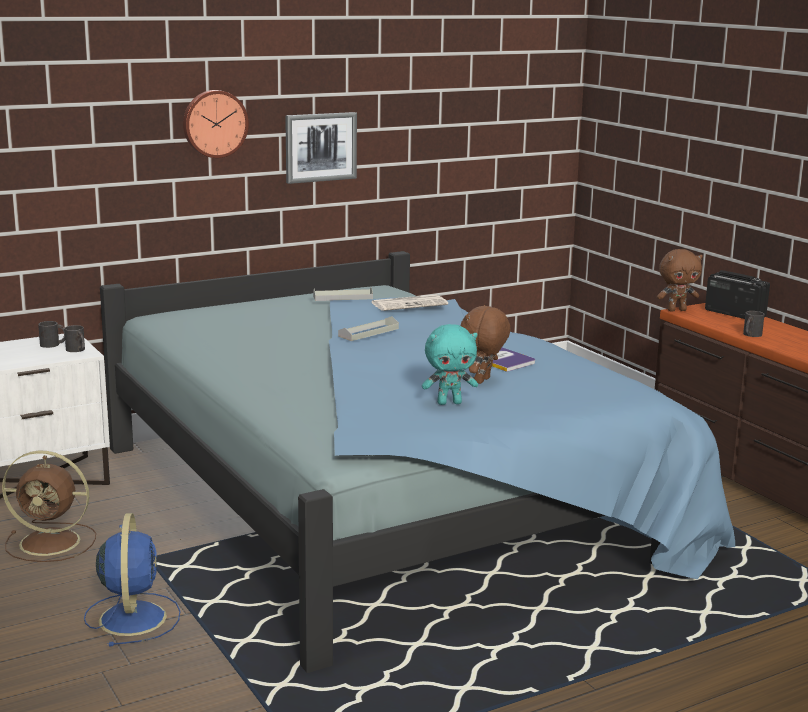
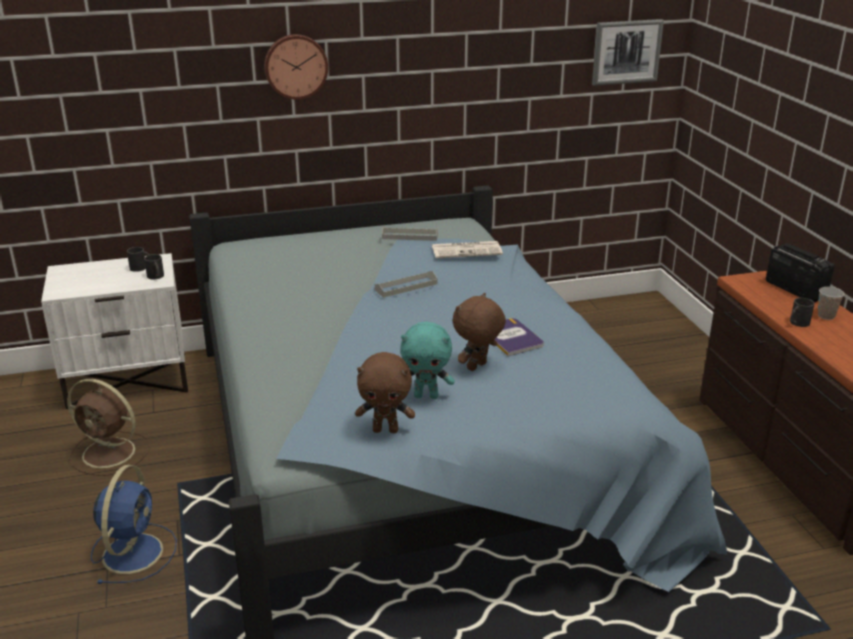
camera: 15 degrees right, 10 degrees up
(320, 147) = (404, 87): picture -> picture (626, 52)
(676, 310) = (735, 279): brown plush toy -> brown plush toy (386, 430)
(772, 329) = (826, 316): none -> cup

